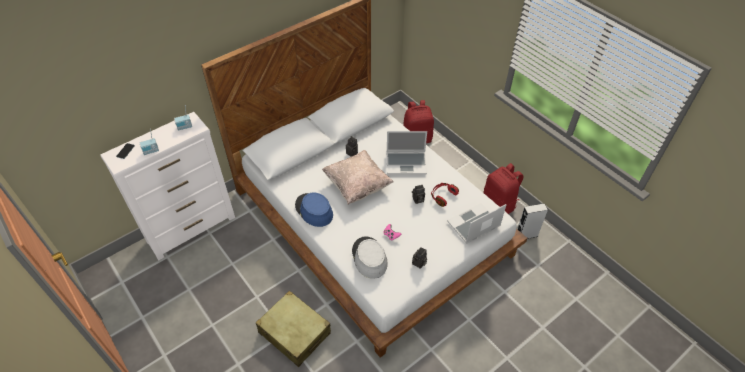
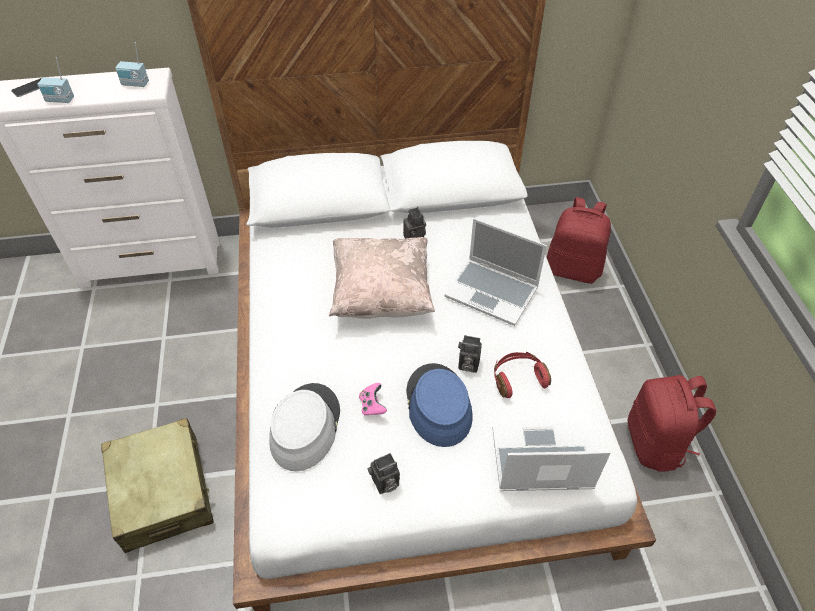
camera: 30 degrees right, 0 degrees up
(313, 210) = (283, 304): blue hat -> blue hat (438, 405)
(526, 235) = (674, 530): grey speaker -> none

